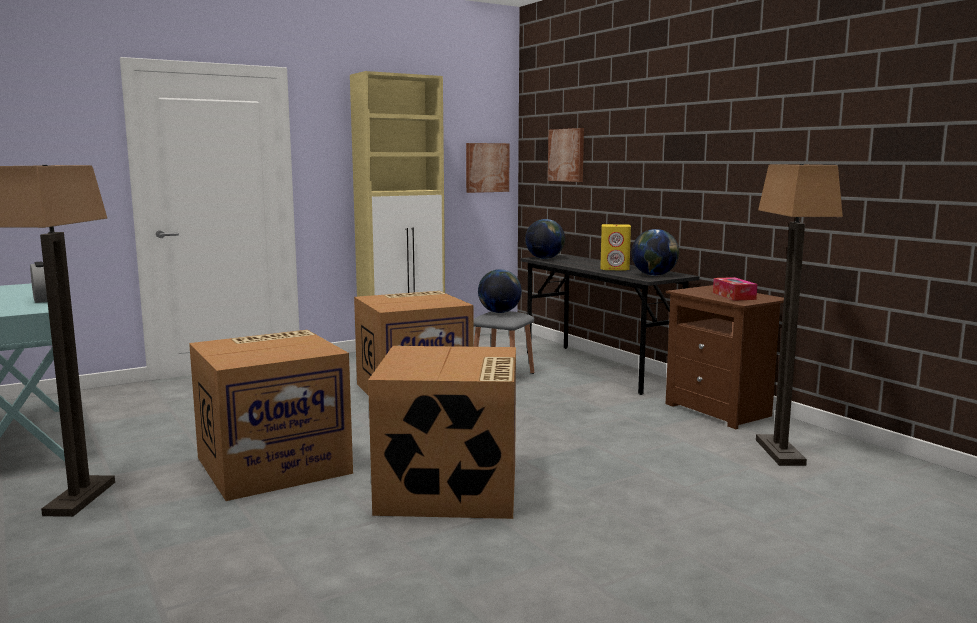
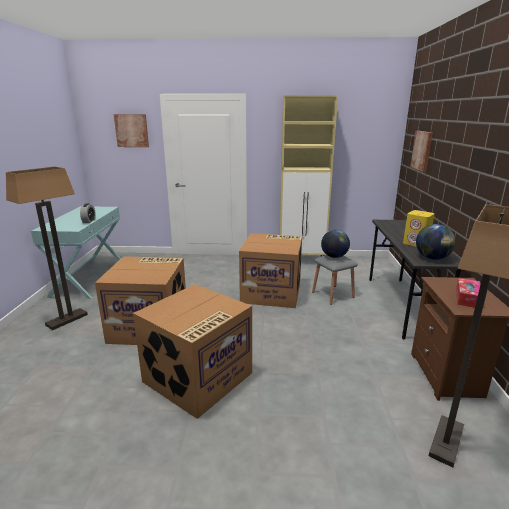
camera: 35 degrees right, 10 degrees up
(487, 167) = (376, 153): picture -> picture (132, 130)
(544, 258) = (387, 222): globe -> none

